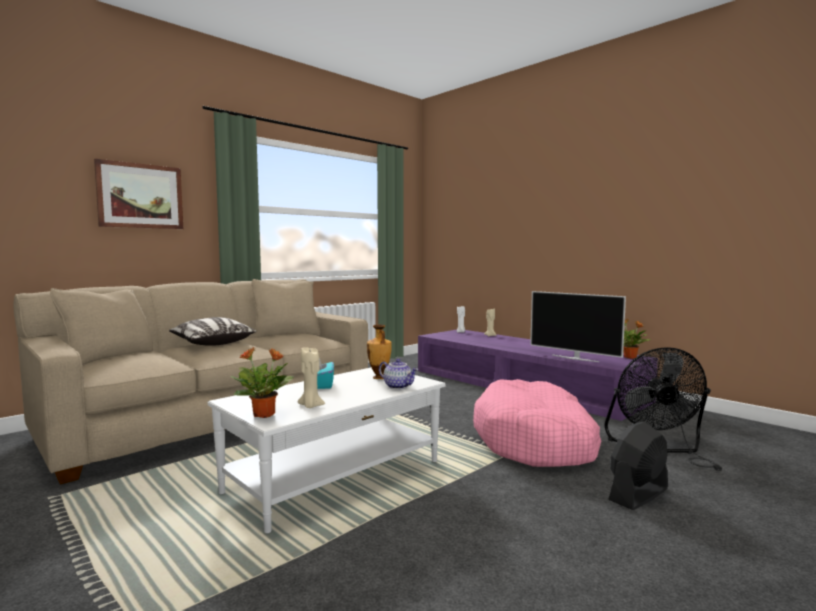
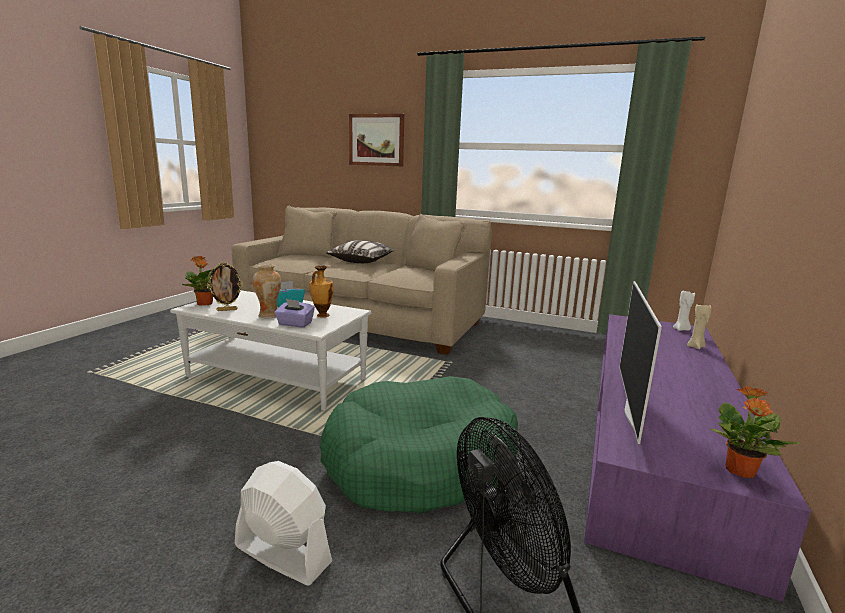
camera: 65 degrees right, 10 degrees up
(310, 406) = (227, 310): beige candle -> picture frame
(357, 392) = (269, 315): none -> vase
(398, 386) = (295, 324): teapot -> purple tissue box
(535, 441) = (419, 462): pink dog bed -> green dog bed
(638, 494) = (282, 554): black fan -> white fan

